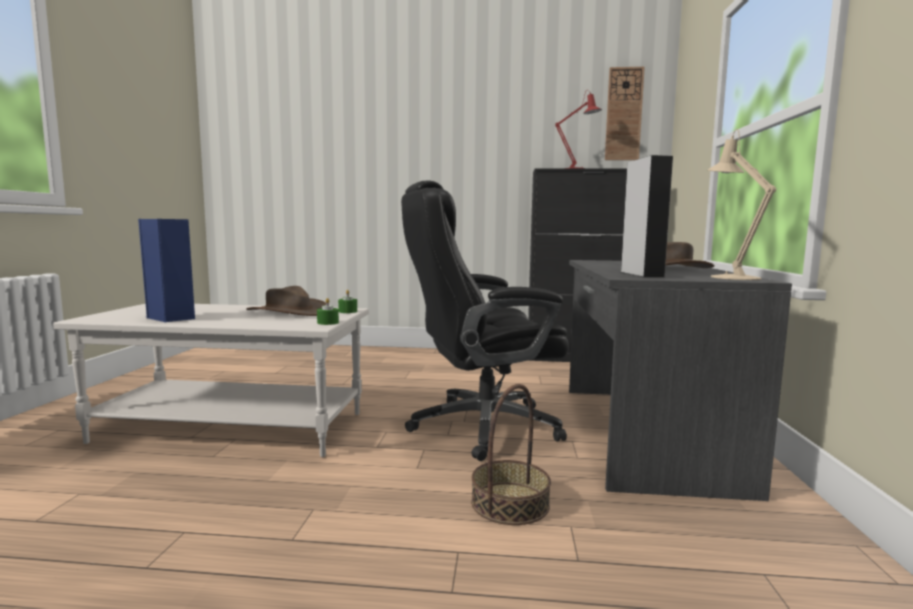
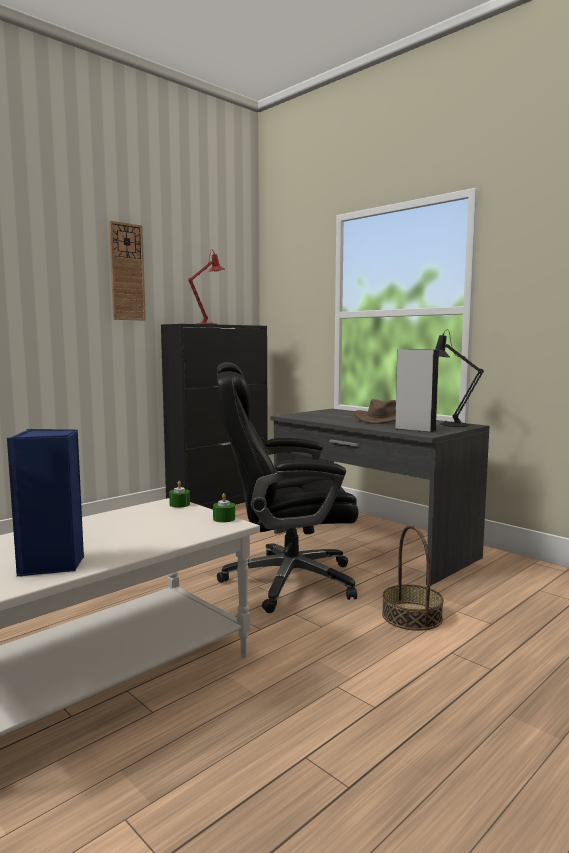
camera: 50 degrees left, 0 degrees up
(288, 312) = (133, 521): brown hat -> none
(480, 427) = (286, 581): black office chair -> black office chair turned 60 degrees clockwise
(624, 114) = (227, 272): wall clock -> wall clock (127, 272)
(730, 277) = (450, 424): beige table lamp -> black table lamp

